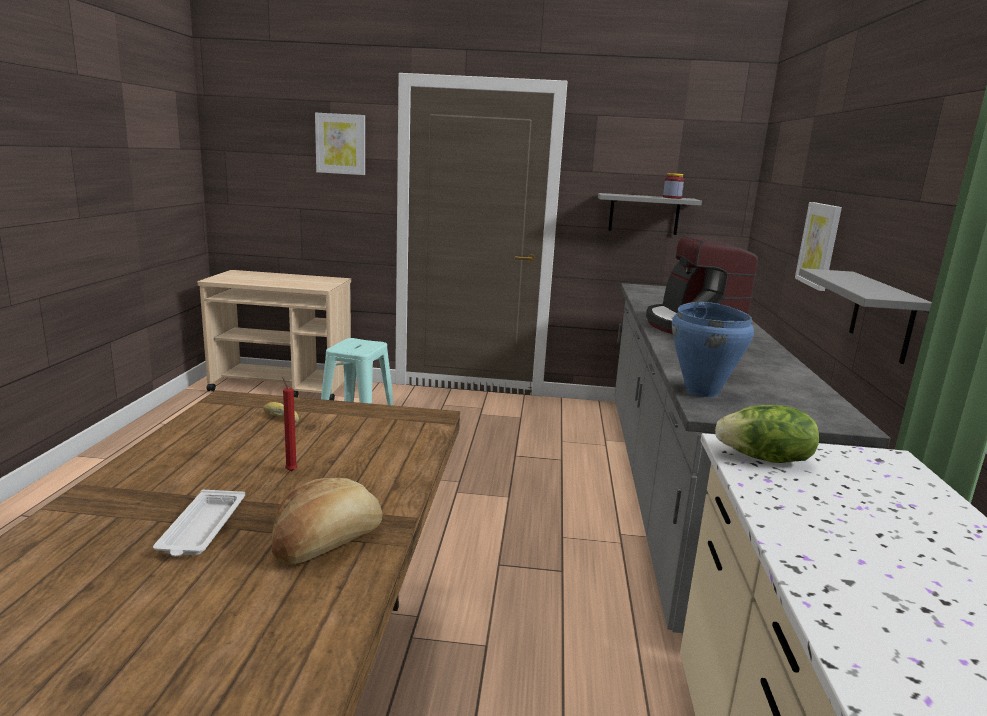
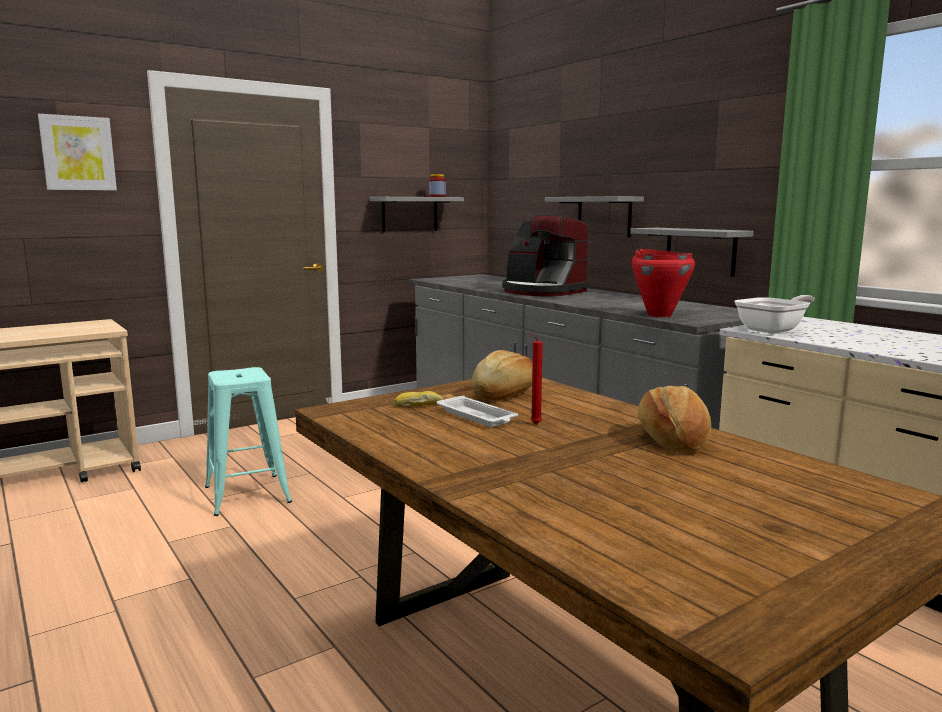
camera: 40 degrees left, 5 degrees down
(202, 529) = (593, 462): white tray -> white tray (477, 417)
(368, 430) = (503, 394): none -> bread
(702, 391) = (659, 315): blue cooking pot -> red cooking pot
(765, 459) = (774, 330): lettuce -> frying pan
(819, 245) = (604, 216): picture -> grey shelf

